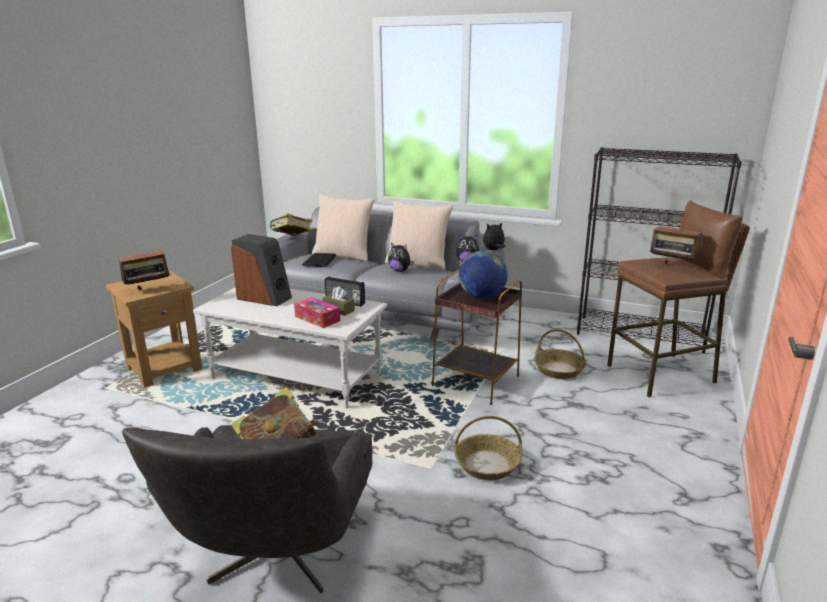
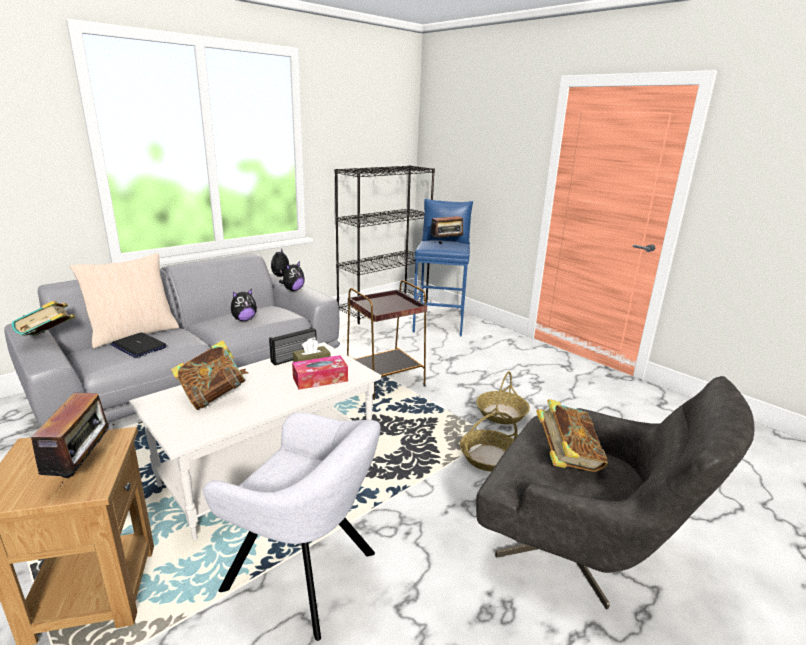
camera: 65 degrees left, 0 degrees up
(198, 425) = (306, 574): none -> grey armchair
(264, 298) = (213, 396): speaker -> book
(418, 264) = (229, 311): beige pillow -> none
(482, 297) = (385, 304): globe -> none
(559, 370) = (401, 347): basket -> basket (489, 457)
(661, 374) = (439, 323): brown stool -> blue stool

